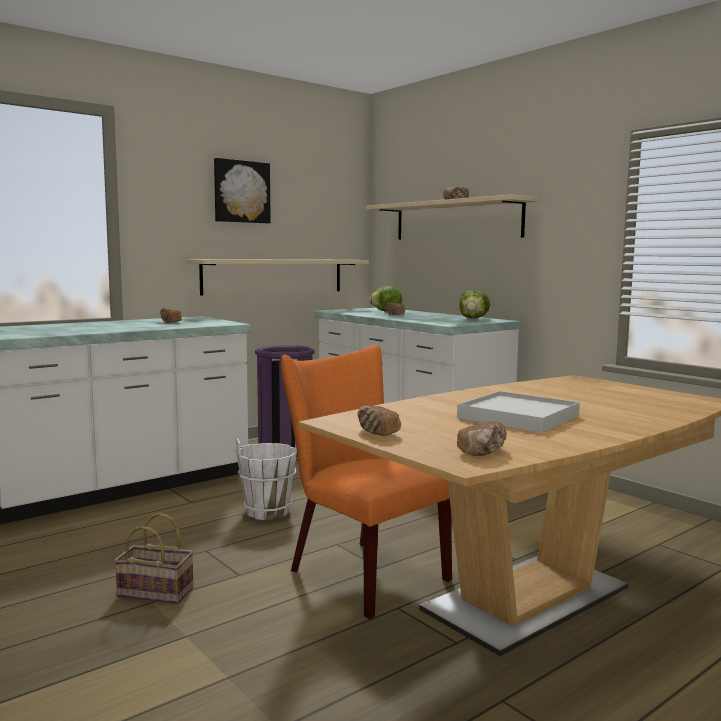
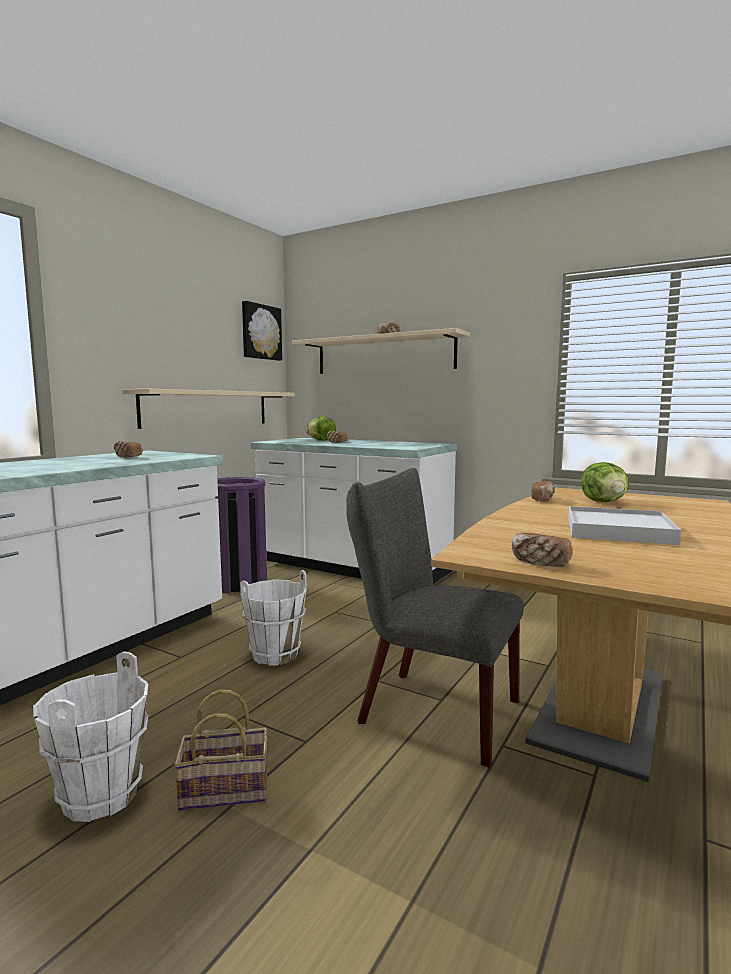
camera: 20 degrees left, 0 degrees up
(74, 579) = (99, 796): none -> white bucket
(241, 192) = (174, 320): picture -> picture (260, 332)
(360, 572) = (429, 710): orange chair -> grey chair
(473, 318) = (414, 443): lettuce -> lettuce (604, 502)
(483, 451) = (690, 573): bread -> bread (542, 499)

